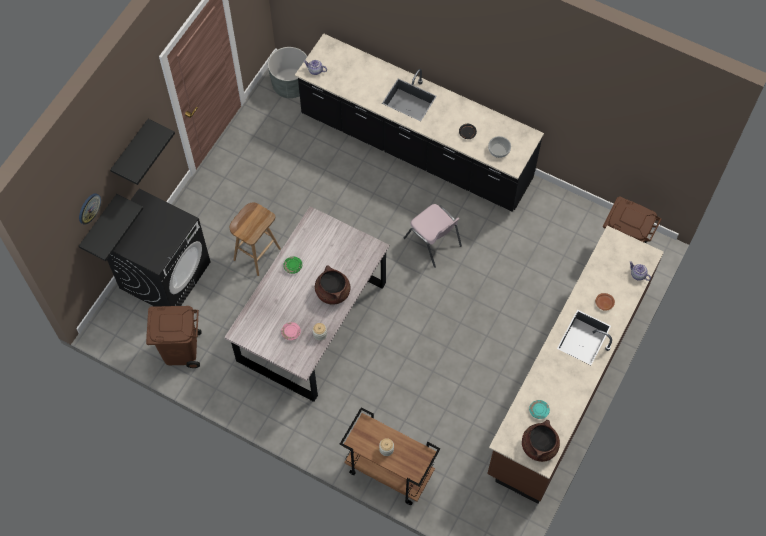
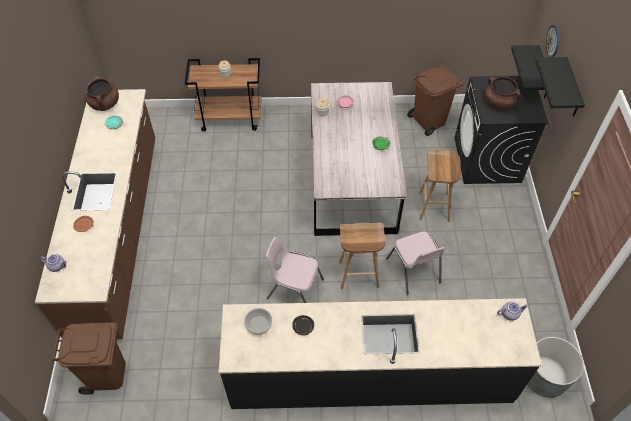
camera: 150 degrees right, 10 degrees down
(322, 206) = (413, 271): none -> pink chair
(332, 292) = (334, 142): brown cooking pot -> brown cooking pot (499, 102)
(371, 227) = (358, 275): none -> brown stool

